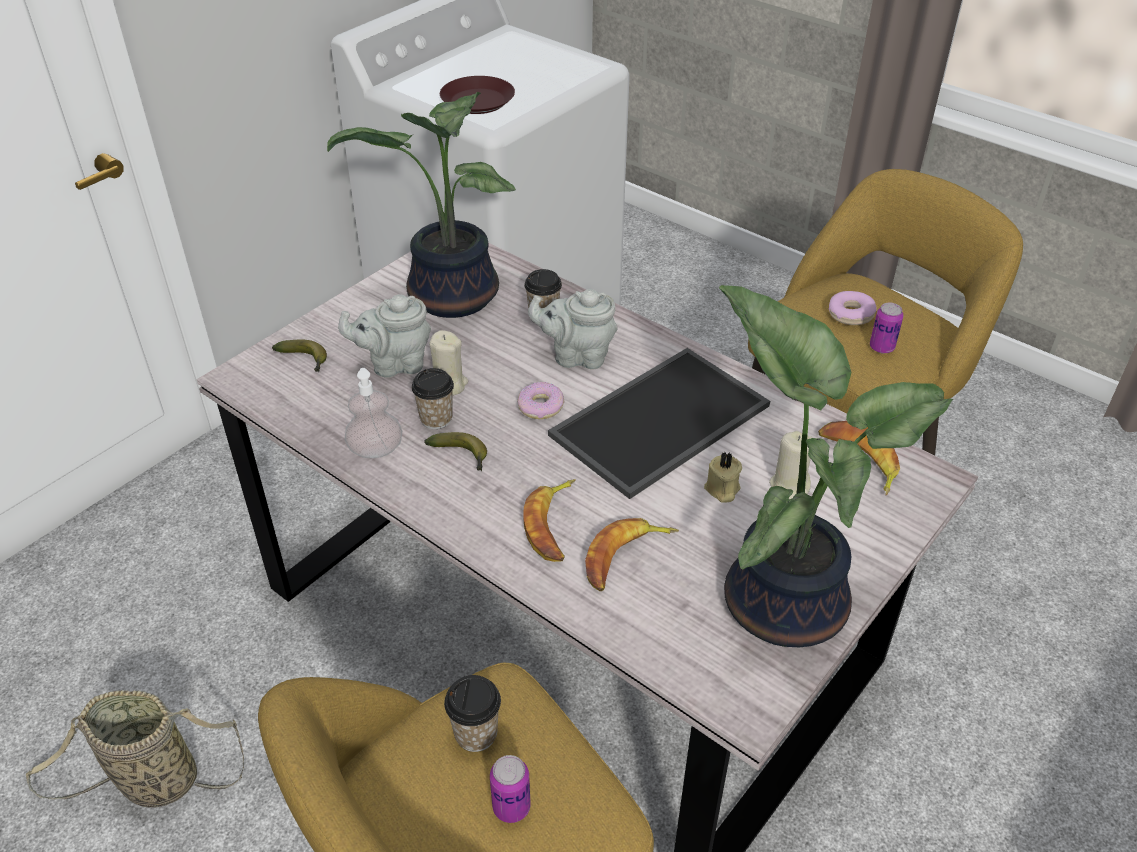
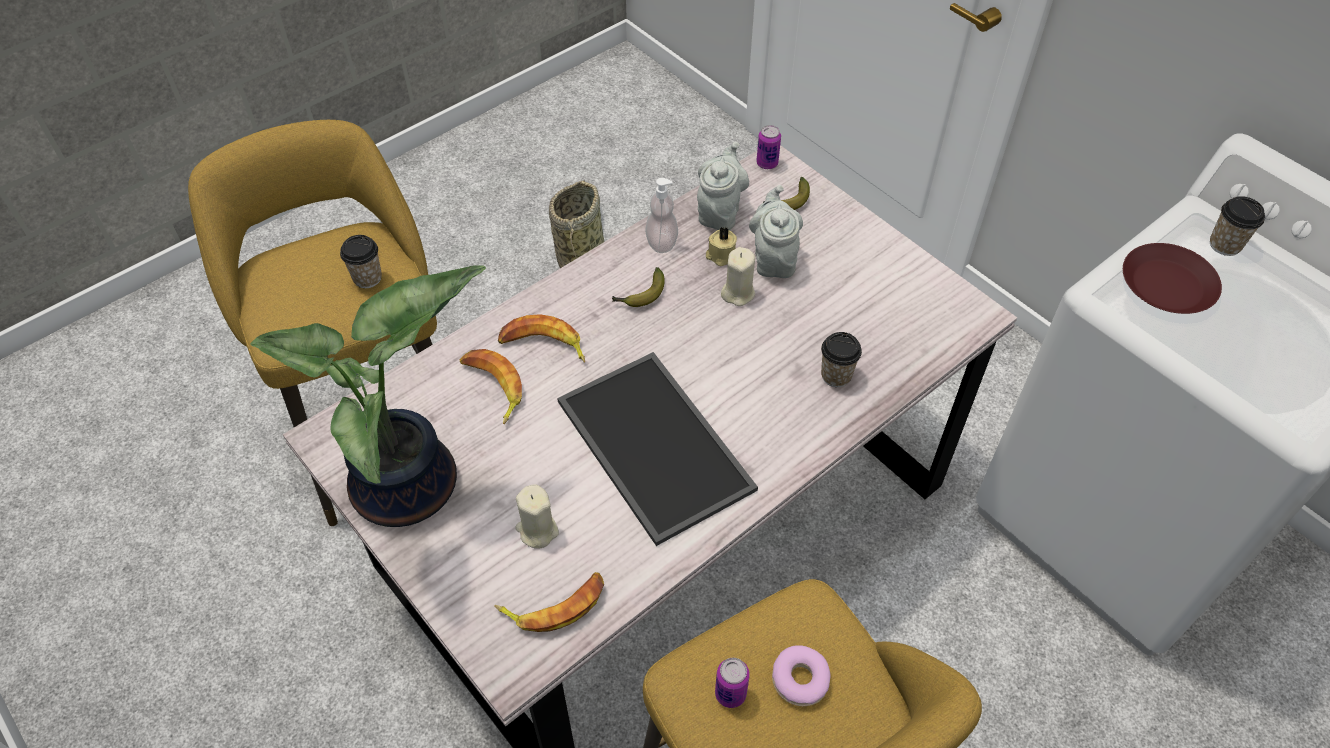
camera: 100 degrees right, 10 degrees up
(436, 419) = (692, 282): cup -> cup (1225, 245)
(449, 299) = (874, 304): potted plant -> none
(511, 807) = (307, 290): can -> can (767, 163)
(541, 407) = (693, 356): donut -> none
(577, 356) = (765, 394): grey teapot -> grey teapot (720, 212)
(722, 489) = (549, 474): beige candle -> beige candle (720, 255)

